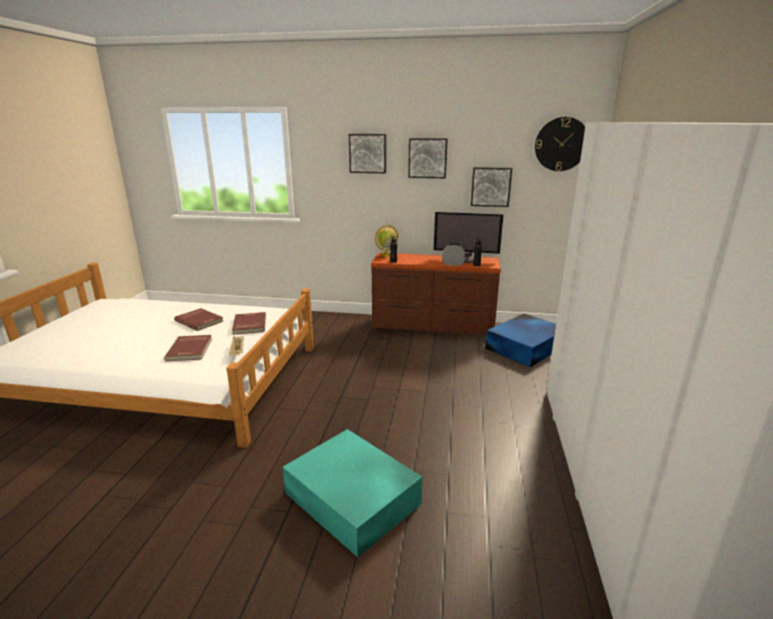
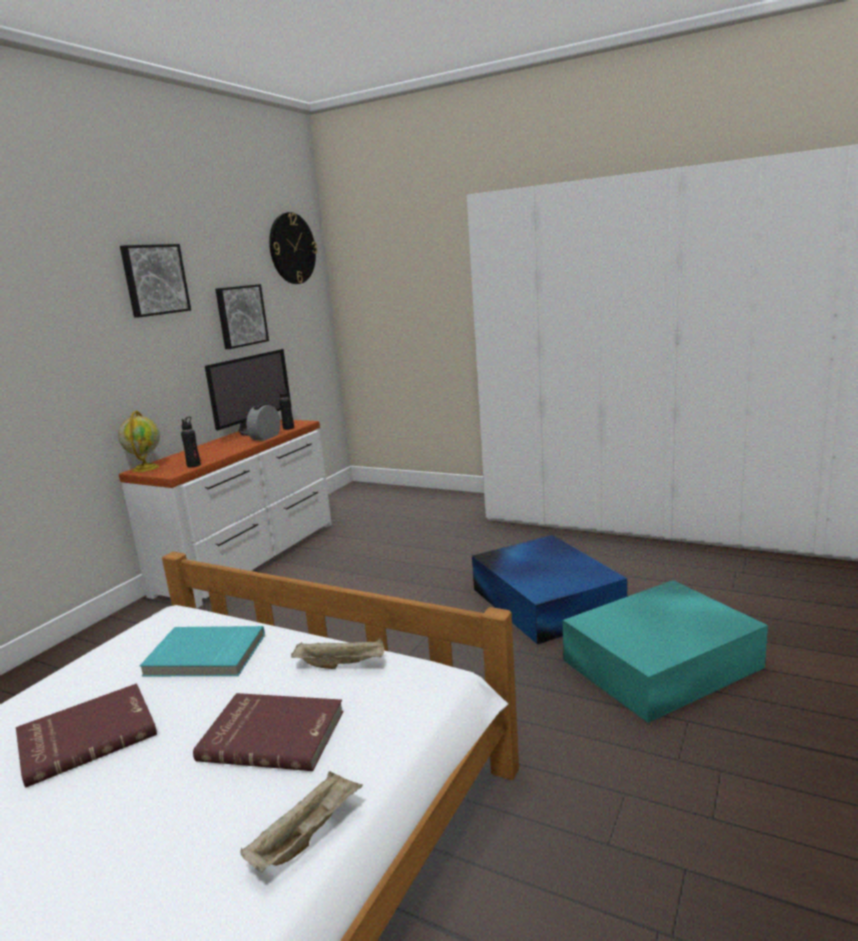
camera: 70 degrees left, 5 degrees down
(133, 367) = (307, 835): none -> beige tray
(248, 325) = (205, 656): red book -> turquoise book
(368, 153) = (53, 279): picture -> none
(433, 327) = (250, 557): brown dresser -> white dresser
(526, 347) = (375, 511): blue storage box -> blue storage box (545, 600)

